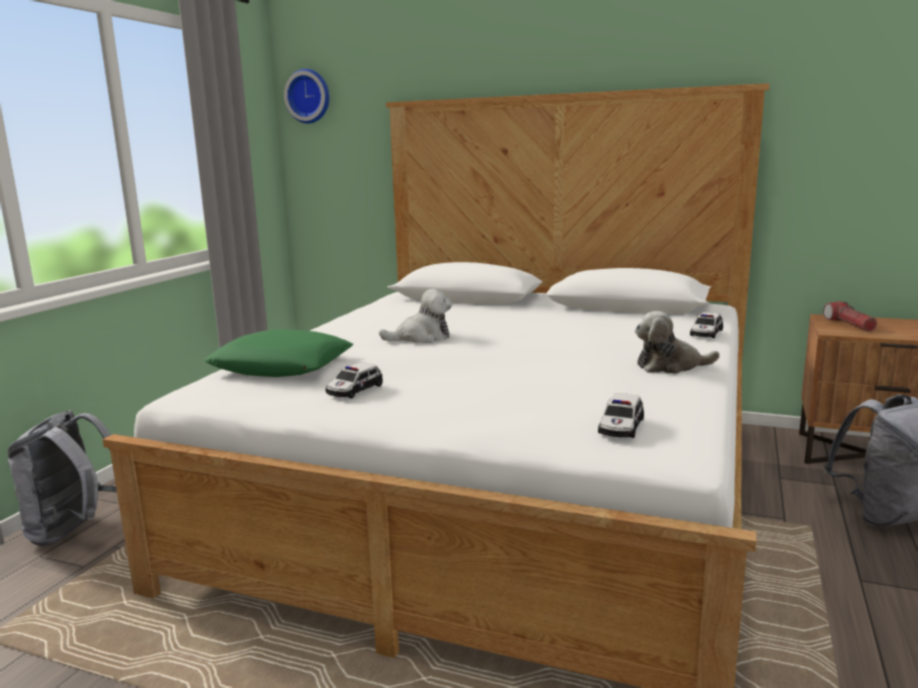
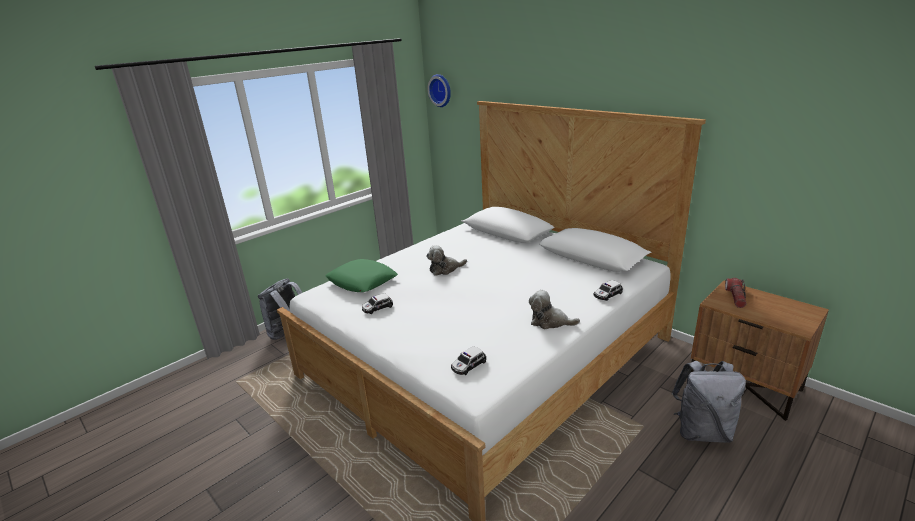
camera: 25 degrees right, 10 degrees up
(421, 338) = (445, 269): plush toy -> plush toy turned 150 degrees clockwise

